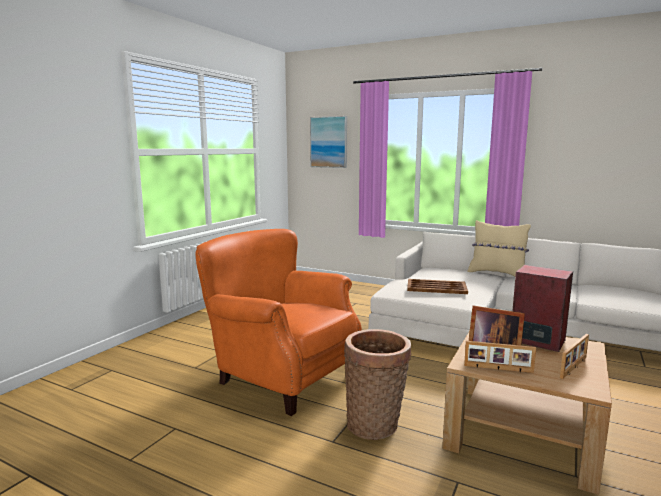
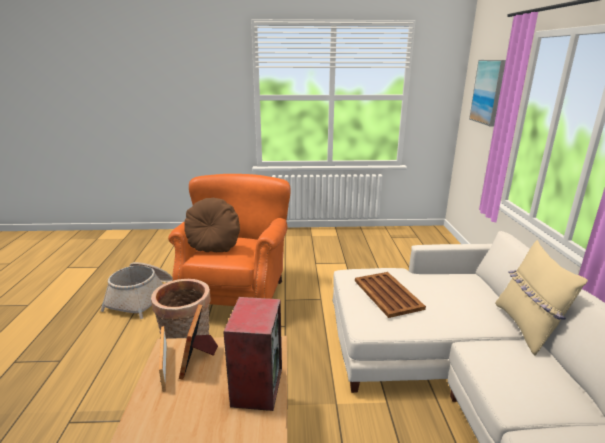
camera: 60 degrees right, 10 degrees up
(208, 441) = (142, 298): none -> basket
(293, 315) = (214, 249): none -> brown pillow
(574, 367) = (188, 423): picture frame -> none

